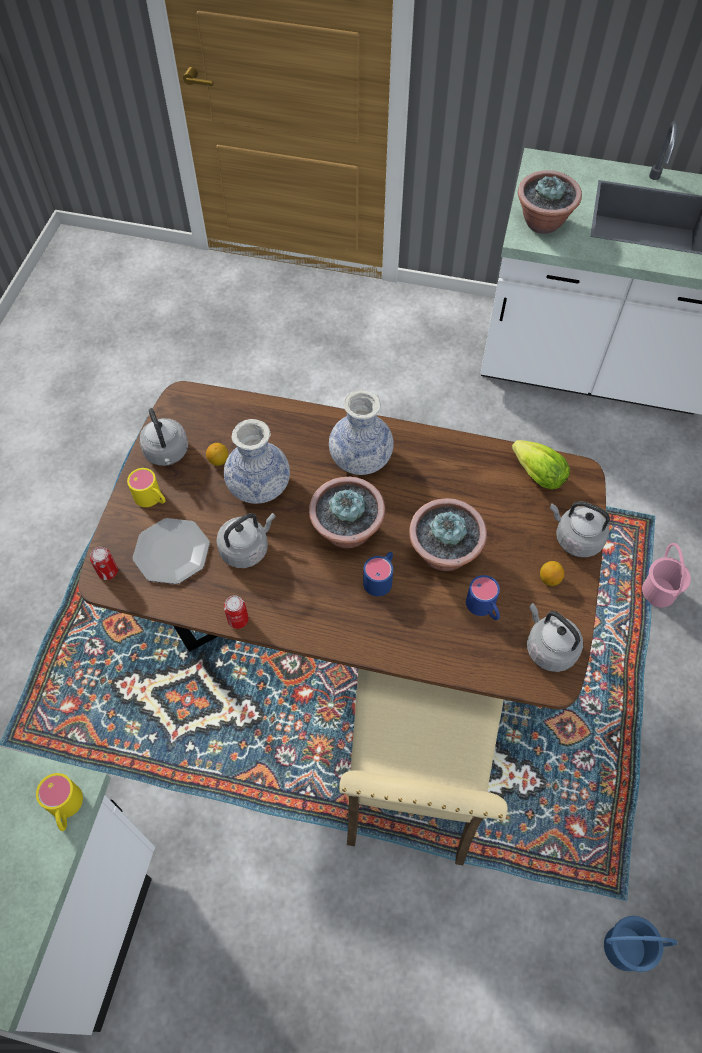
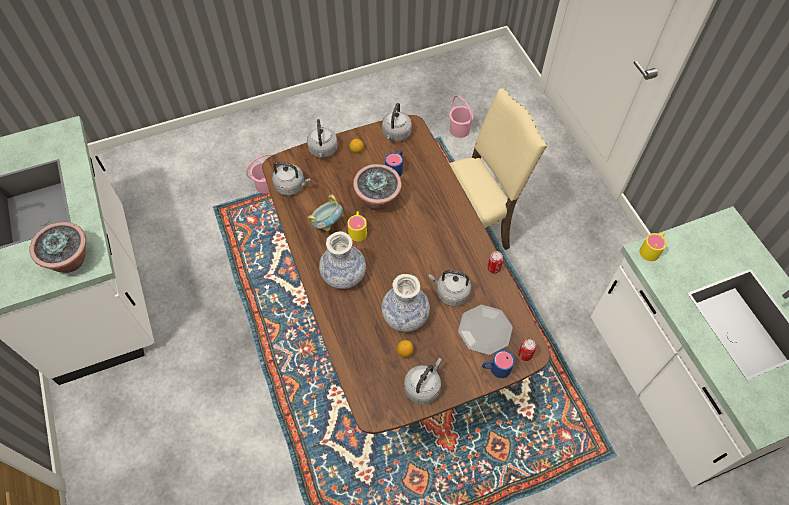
camera: 125 degrees left, 0 degrees up
(152, 499) = (461, 369): yellow mug -> yellow mug (358, 229)
(347, 532) = (400, 251): potted plant -> none
(381, 578) = (415, 219): blue mug -> blue mug (495, 368)
(447, 480) = (327, 223): none -> bowl
(535, 473) = (291, 186): lettuce -> grey kettle
(625, 948) = (459, 129): blue bucket -> pink bucket

